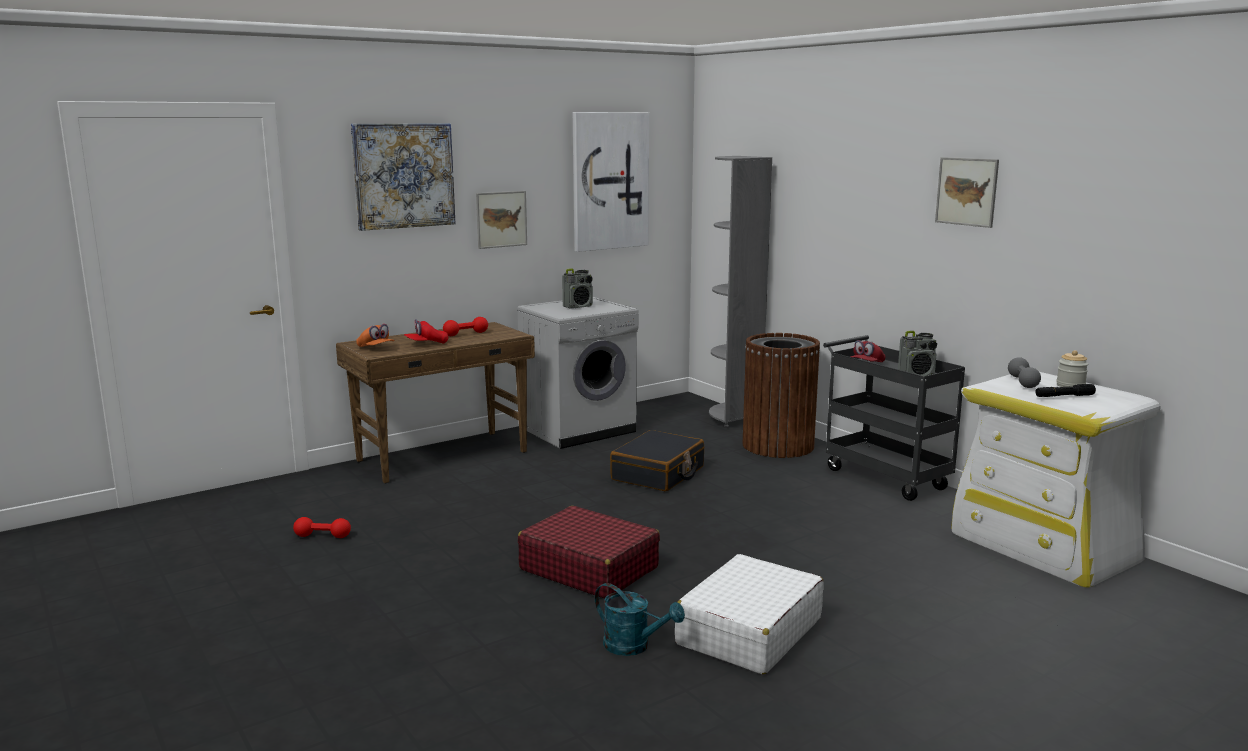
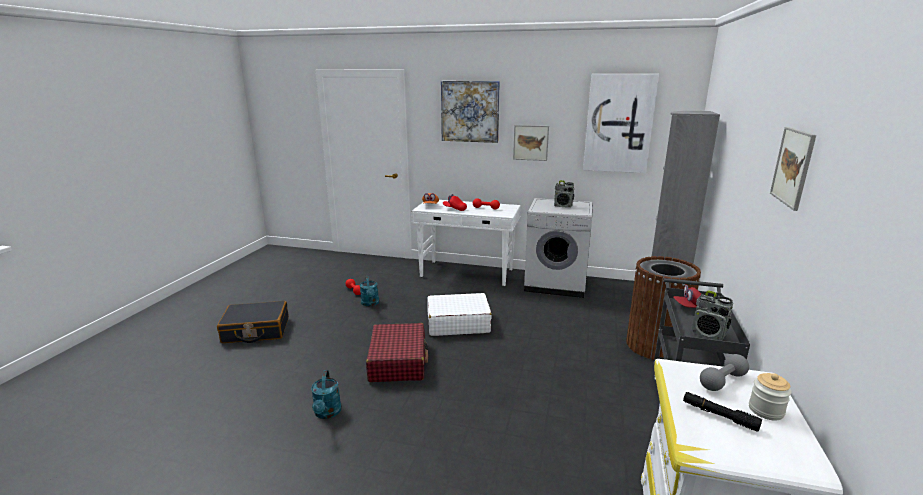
camera: 50 degrees right, 5 degrees up
(392, 538) = (370, 303): none -> turquoise watering can
(443, 456) = (467, 273): brown console table -> white console table
(658, 474) = (541, 328): black suitcase -> black suitcase (256, 330)
(748, 631) = (380, 445): white suitcase -> white suitcase (457, 323)

